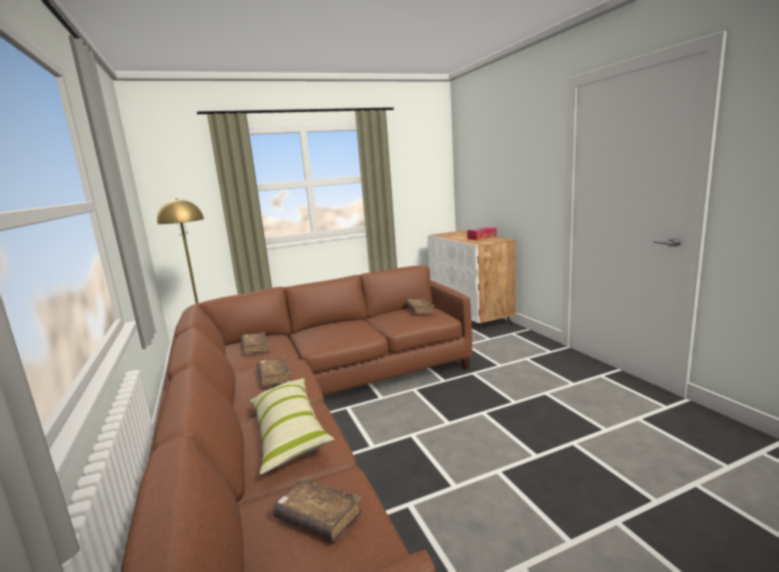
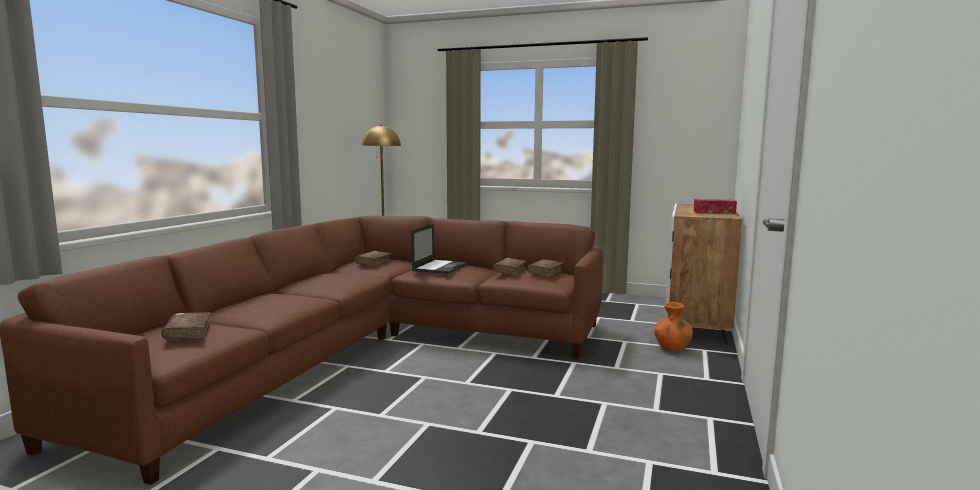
camera: 40 degrees right, 5 degrees down
(274, 377) = (336, 279): brown book -> brown book (509, 271)
(288, 432) = (271, 303): pillow -> none
(331, 331) = (440, 267): none -> laptop
(496, 338) = (672, 348): none -> orange vase

